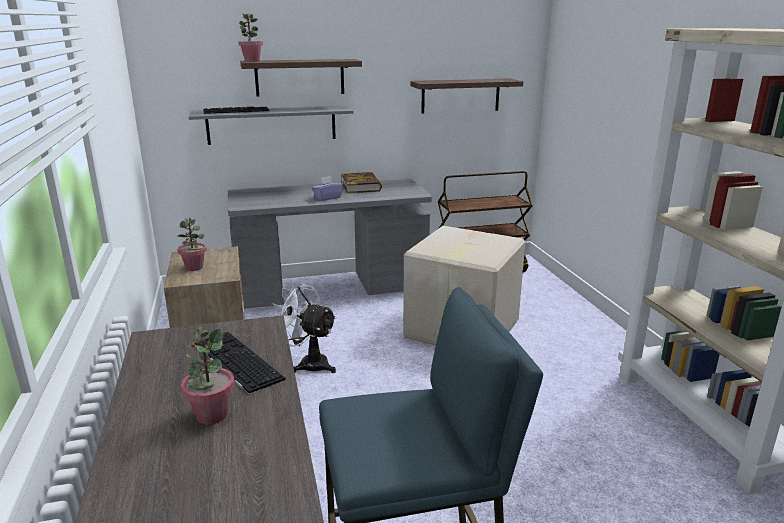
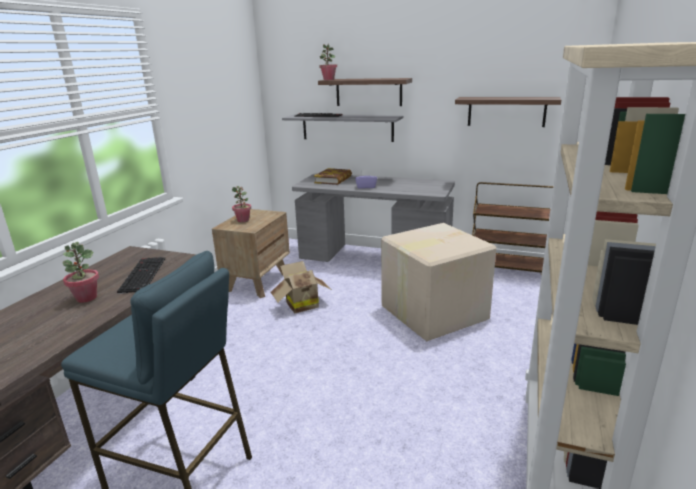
camera: 35 degrees right, 0 degrees up
(308, 363) = (300, 305): white fan -> cardboard box
(361, 186) = (404, 182): book -> book (333, 179)

